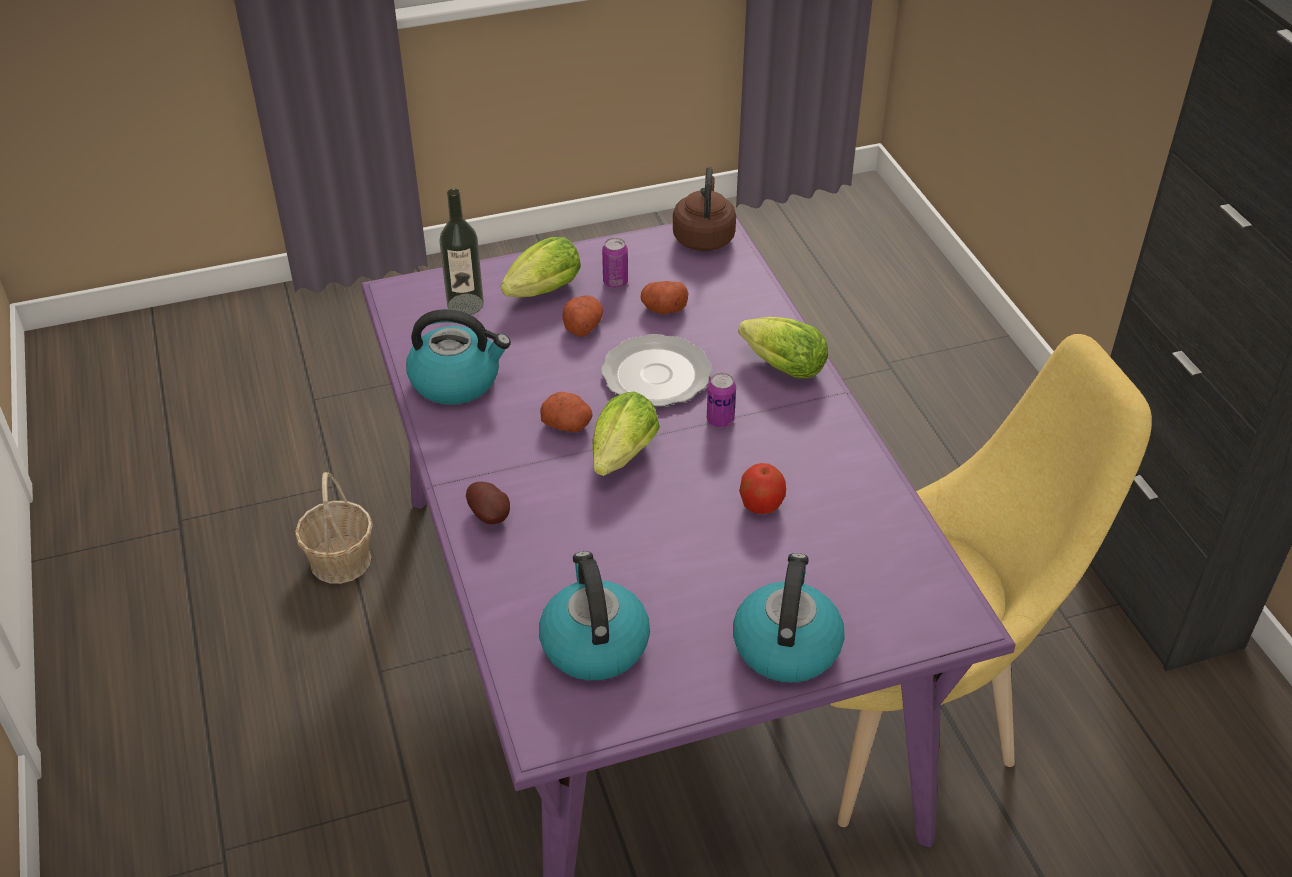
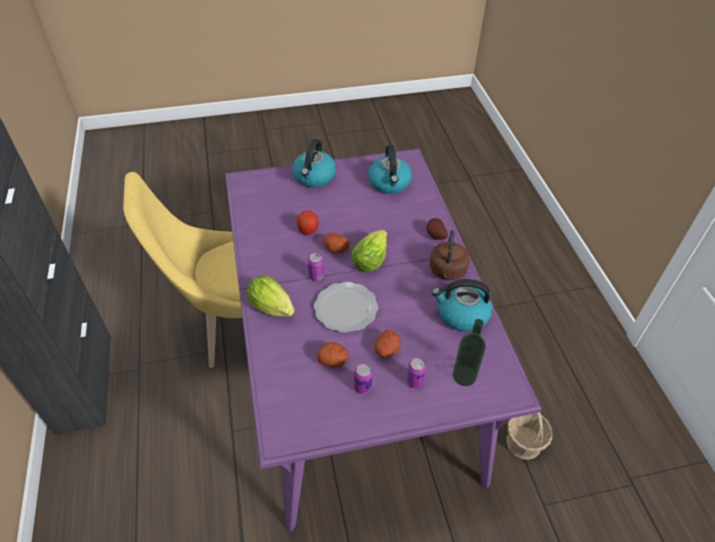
camera: 175 degrees left, 5 degrees up
(540, 293) = (414, 381): lettuce -> can
(568, 424) = (398, 281): potato -> potato (335, 248)
(704, 237) = (291, 430): brown kettle -> brown kettle (447, 271)

